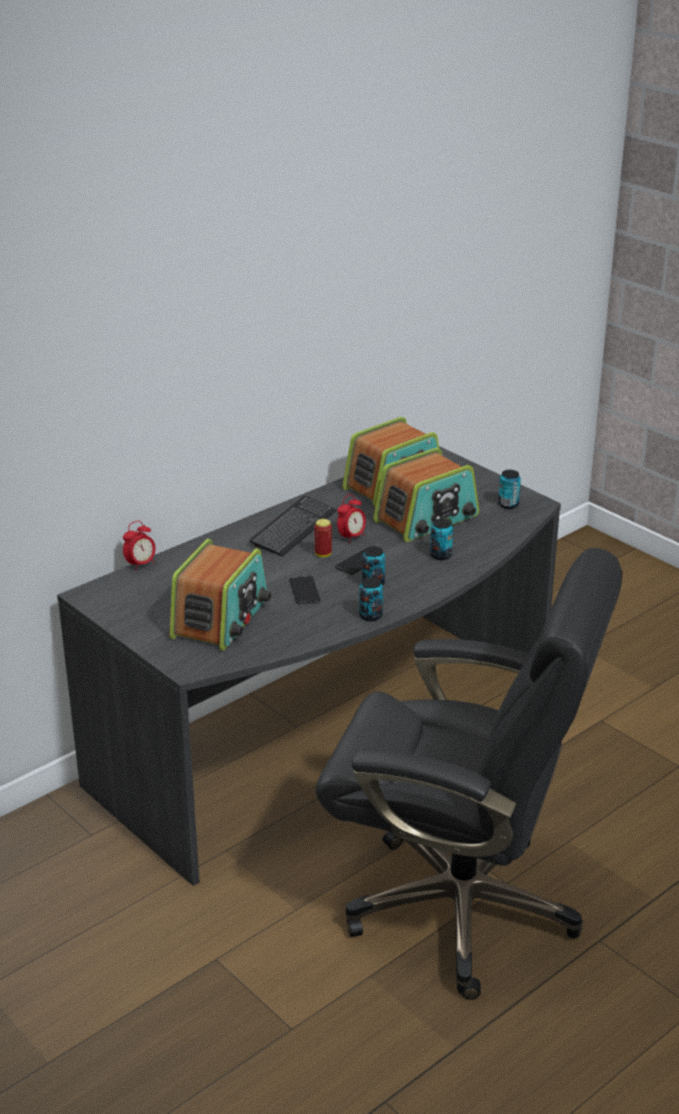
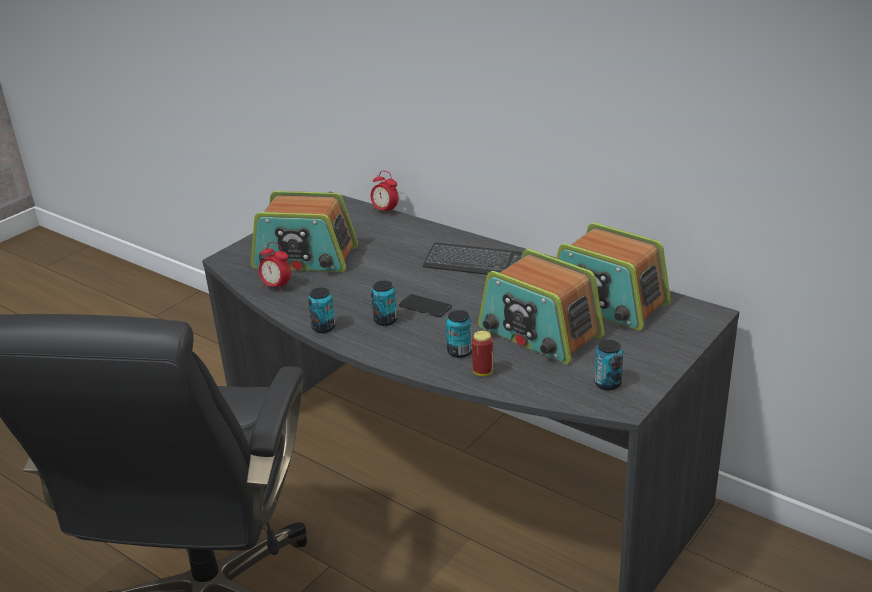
camera: 80 degrees right, 0 degrees up
(304, 591) = (362, 287): phone -> none
(323, 554) = (434, 286): can -> can (483, 372)
(351, 537) = (476, 295): alarm clock -> alarm clock (276, 287)

